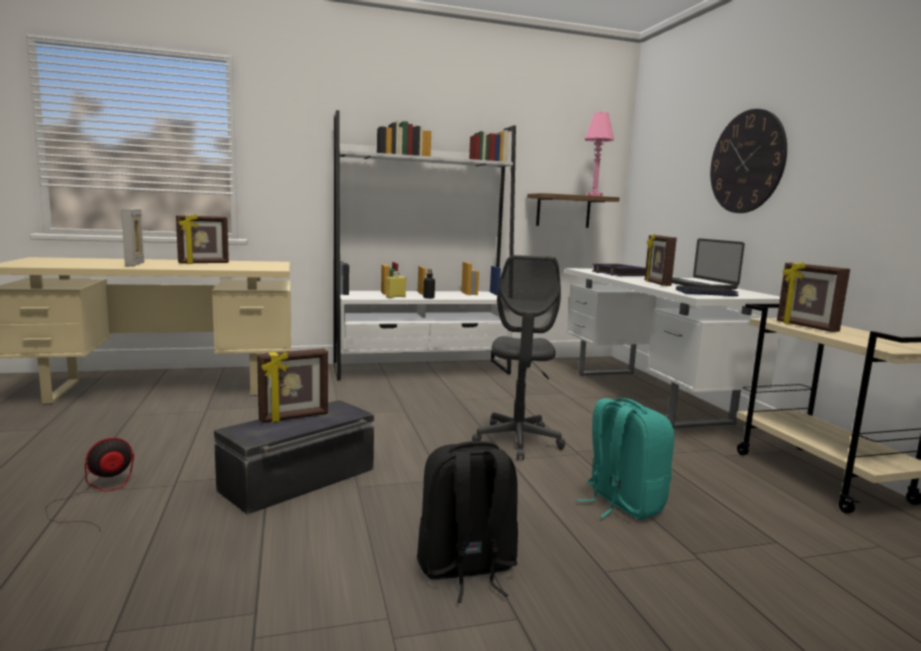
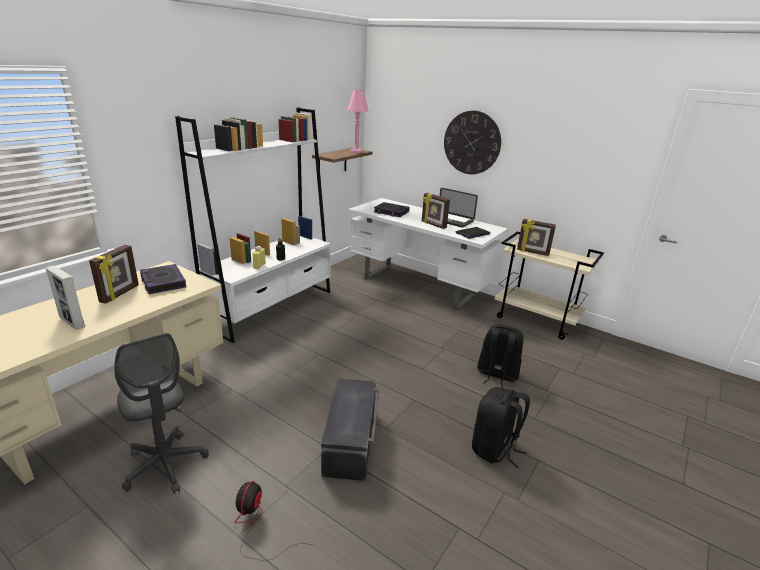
camera: 40 degrees left, 15 degrees up
(249, 265) = (163, 282): none -> book
(294, 418) = (344, 407): picture frame -> none
(517, 441) = (409, 353): grey office chair -> grey office chair (165, 465)
(622, 503) = (496, 375): turquoise backpack -> black backpack

